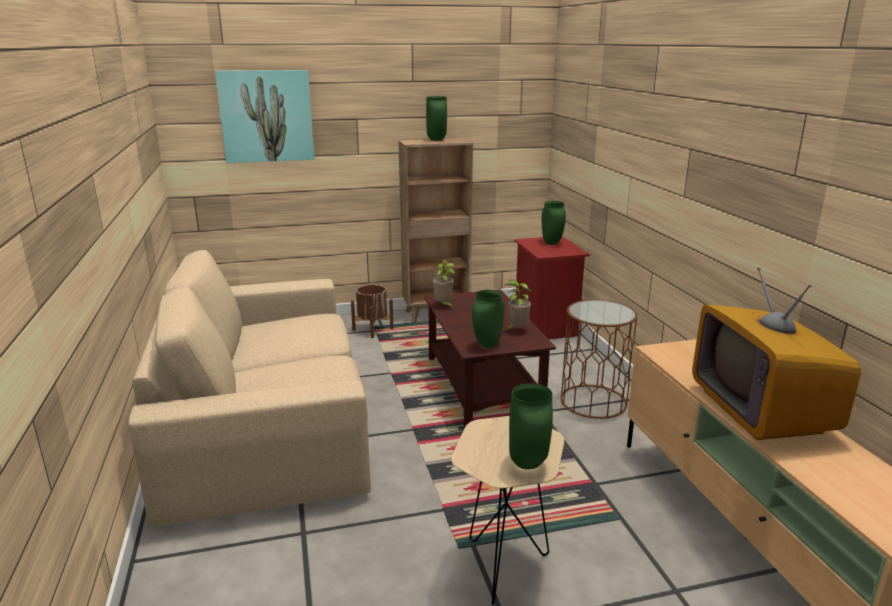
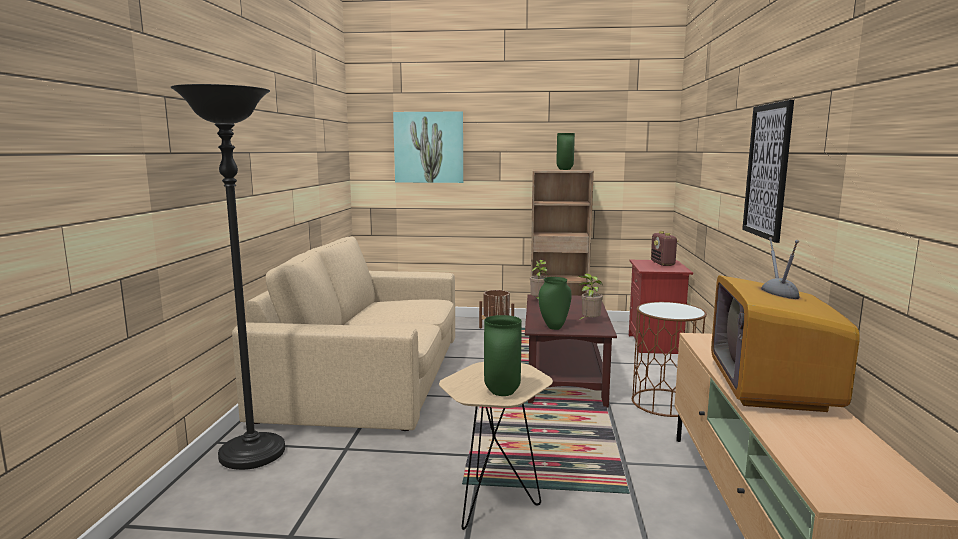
camera: 20 degrees right, 10 degrees down
(193, 568) = (252, 454): none -> black floor lamp
(552, 243) = (663, 264): green vase -> radio
(710, 174) = (767, 171): none -> picture

